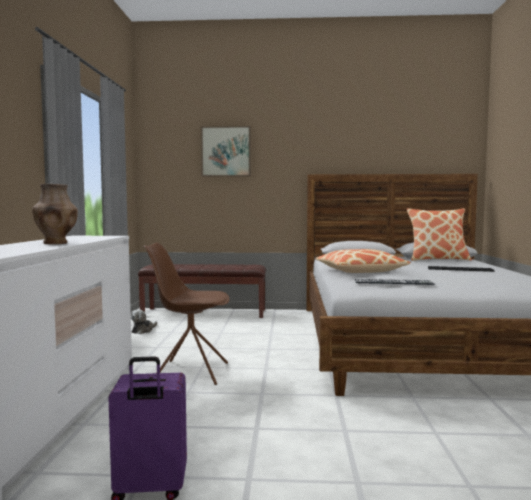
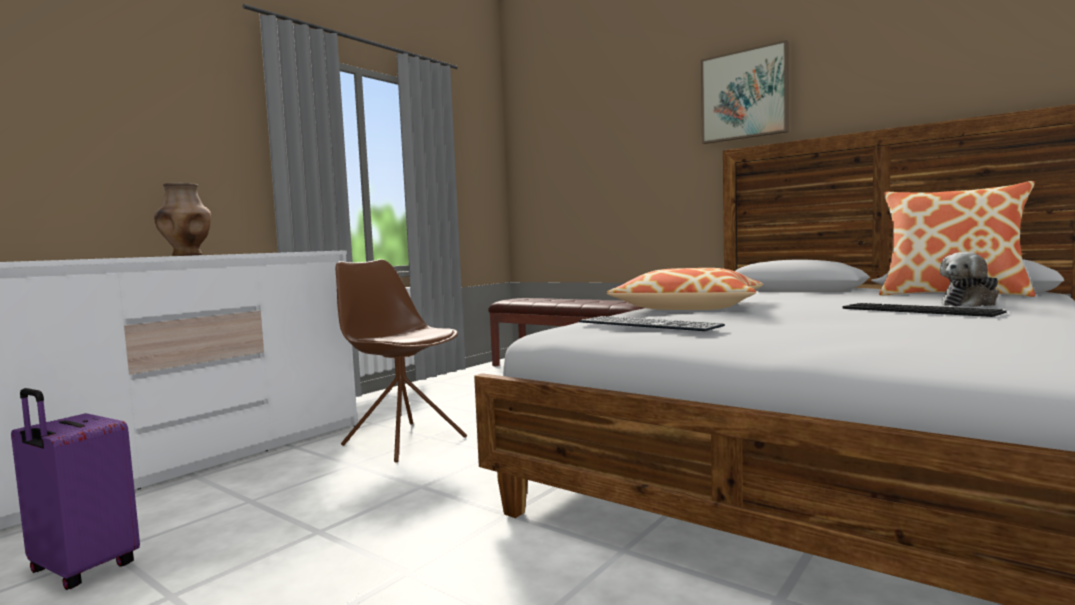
camera: 35 degrees right, 0 degrees up
(143, 330) = (461, 382): plush toy -> plush toy (970, 304)
(226, 151) = (608, 131): picture -> picture (744, 95)

